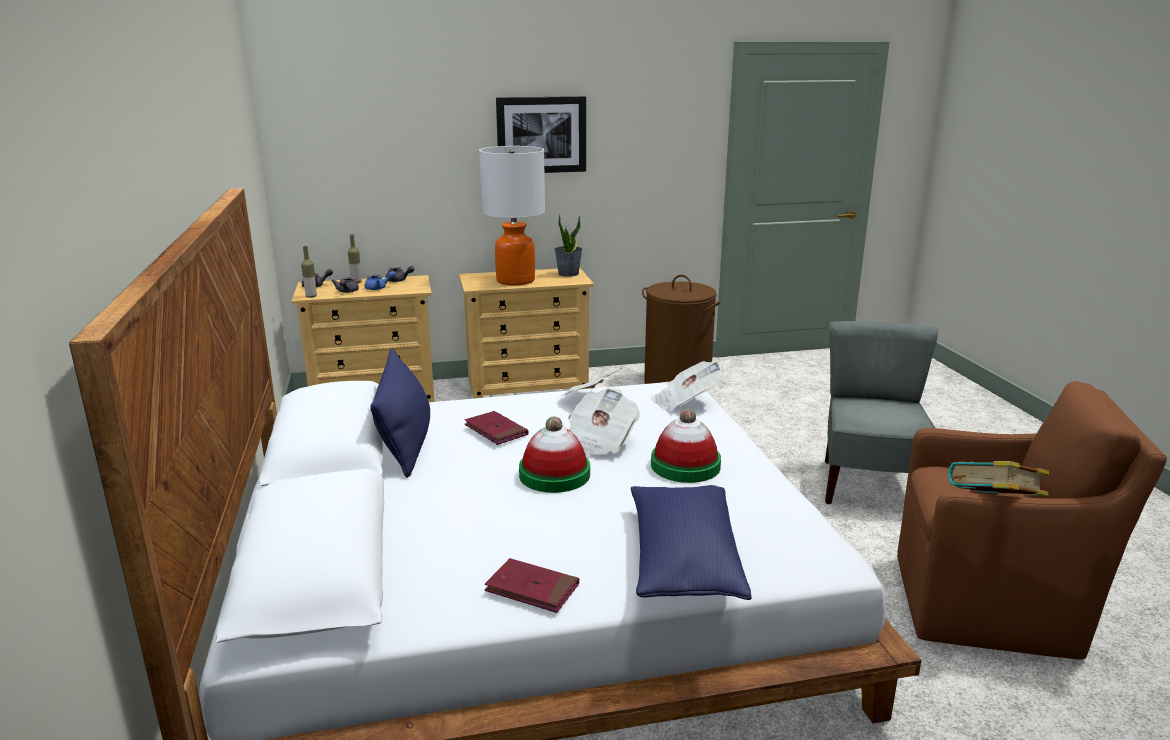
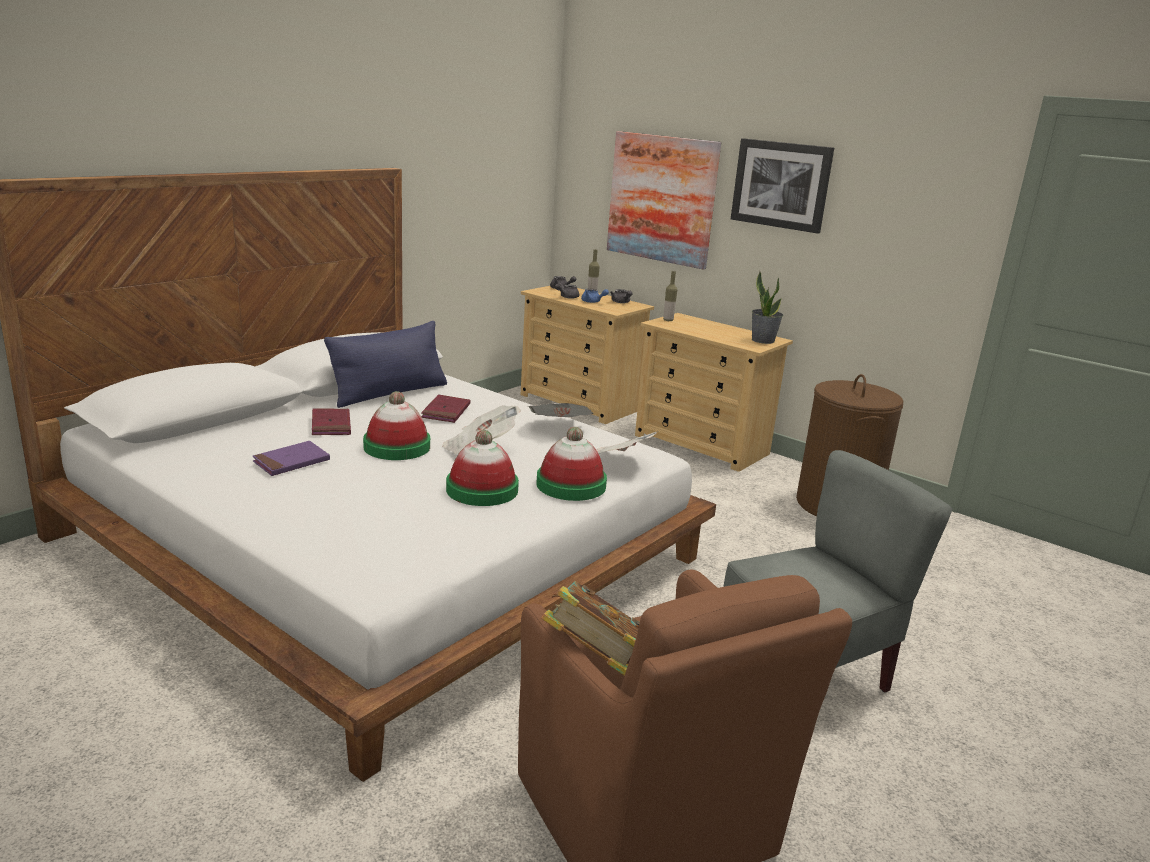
camera: 50 degrees right, 0 degrees up
(311, 296) = (538, 292): bottle -> bottle (668, 320)
(415, 167) = (662, 199): none -> picture
(516, 280) = (702, 330): table lamp -> none
(531, 535) = (291, 462): none -> purple book
(532, 589) = (218, 481): red book -> red book (331, 425)
(683, 561) = (306, 523): blue pillow -> none
(710, 430) = (571, 485): none -> hat

